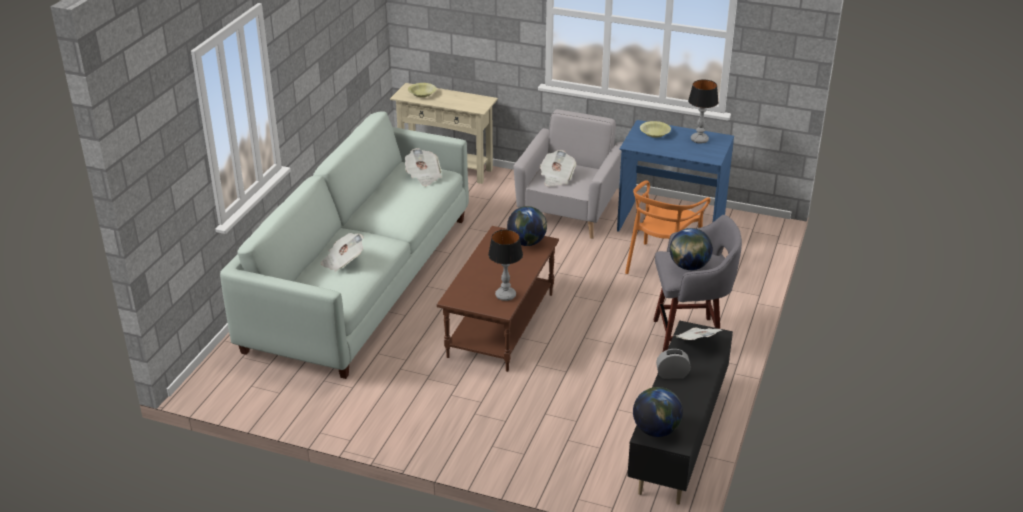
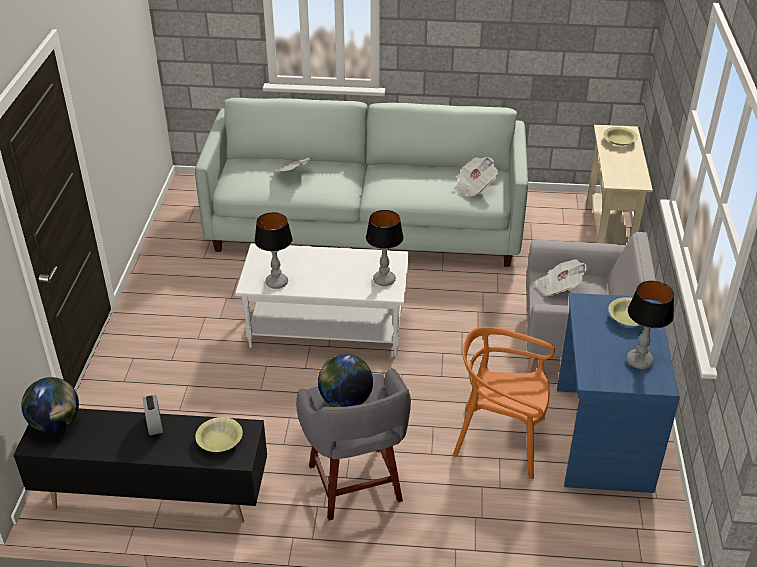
camera: 75 degrees right, 5 degrees up
(500, 324) = (327, 328): brown coffee table -> white coffee table
(527, 242) = (384, 280): globe -> table lamp
(697, 343) = (220, 440): newspaper -> yellow bowl

